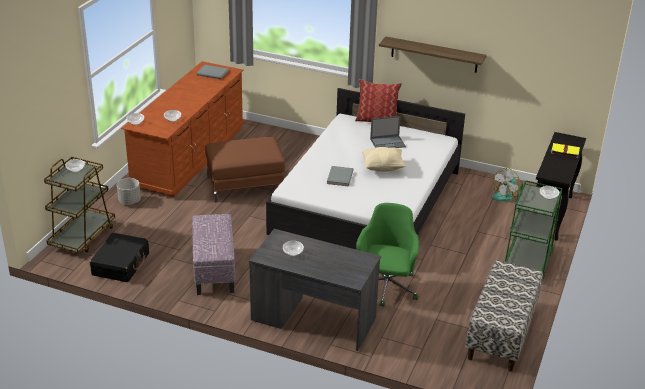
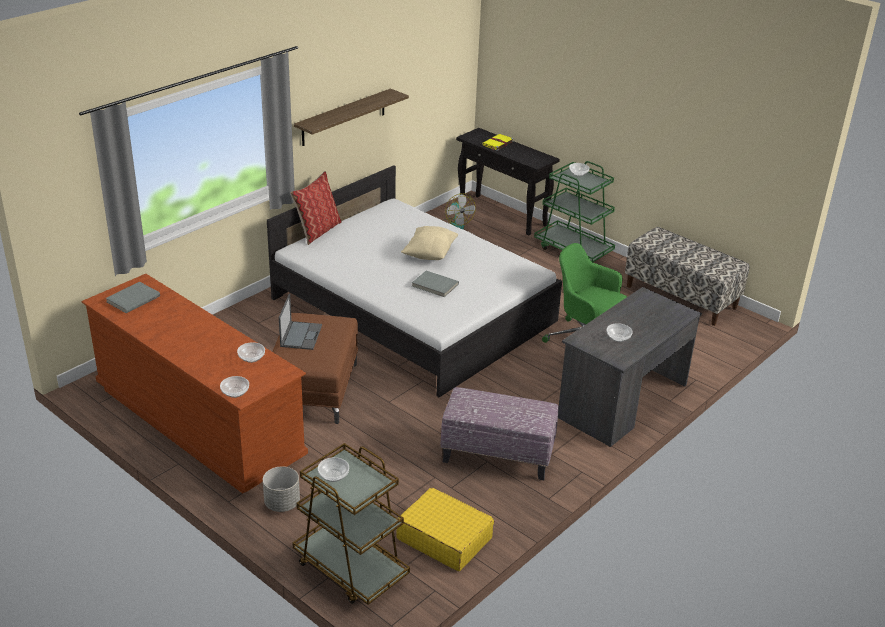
camera: 70 degrees left, 0 degrees up
(121, 264) = (444, 538): black suitcase -> yellow suitcase
(388, 143) = (377, 237): laptop -> laptop (301, 335)

